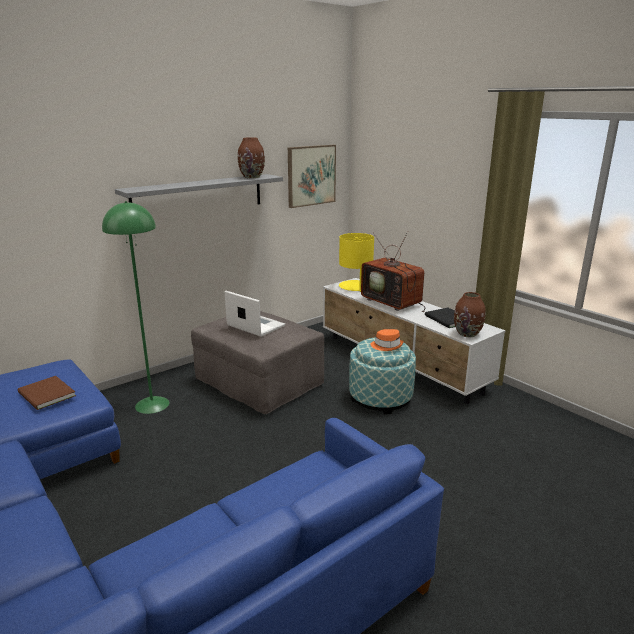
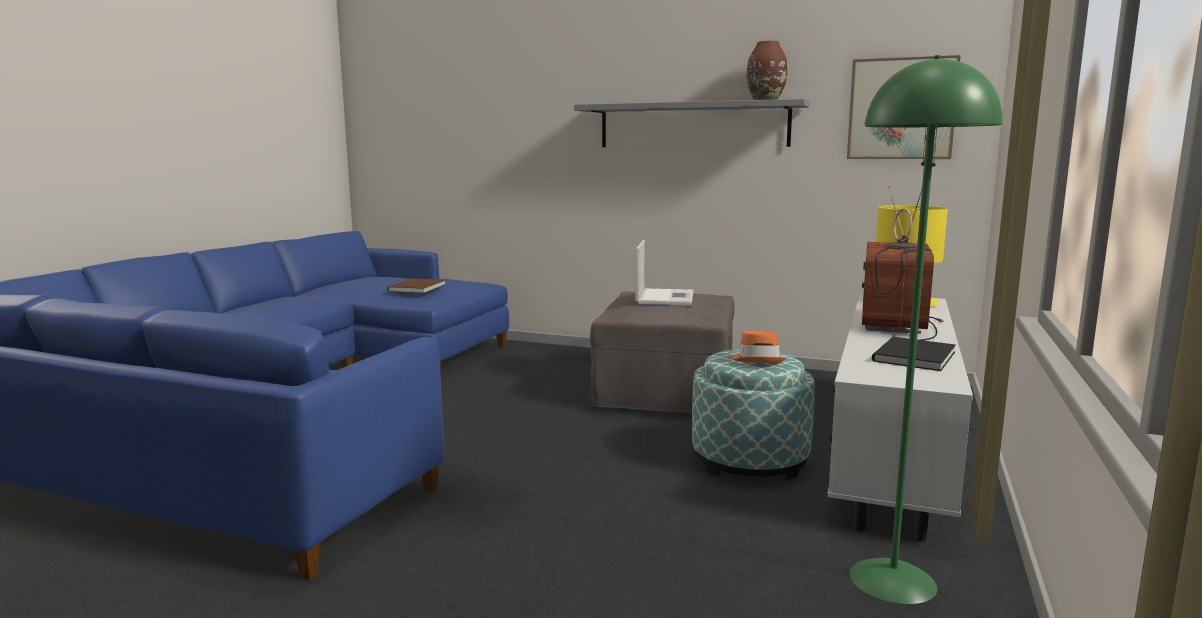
camera: 60 degrees right, 10 degrees down
(152, 404) = (547, 364): green floor lamp -> green floor lamp (893, 580)
(467, 334) = (878, 373): brown vase -> none

